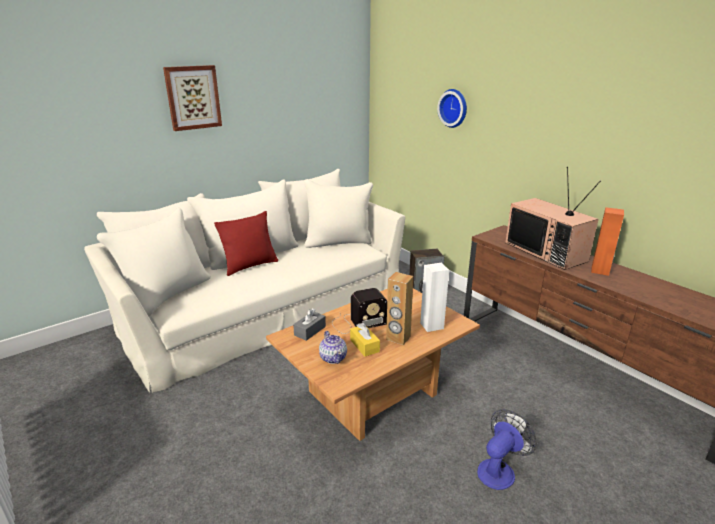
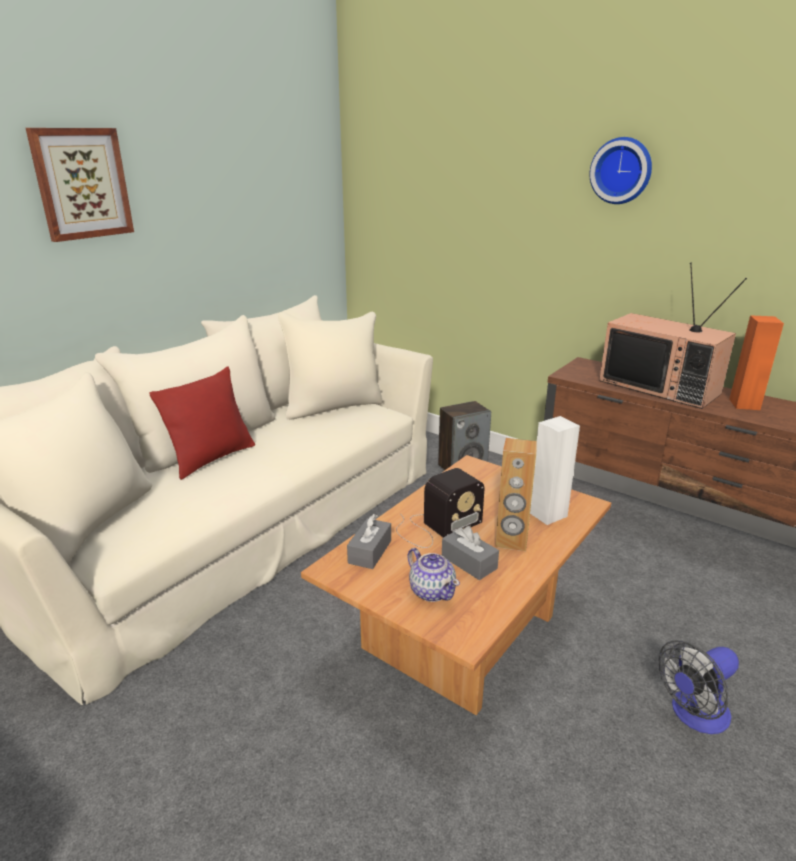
camera: 15 degrees left, 0 degrees up
(364, 346) = (469, 562): yellow tissue box -> grey tissue box
(454, 108) = (489, 194): wall clock -> wall clock (621, 170)
(499, 469) = (694, 715): fan -> fan turned 150 degrees counterclockwise

